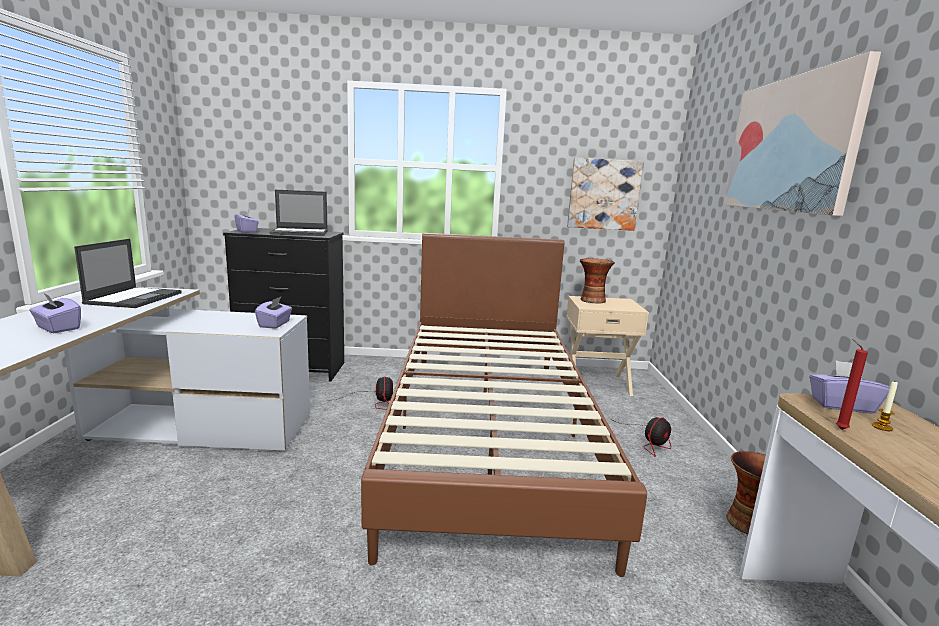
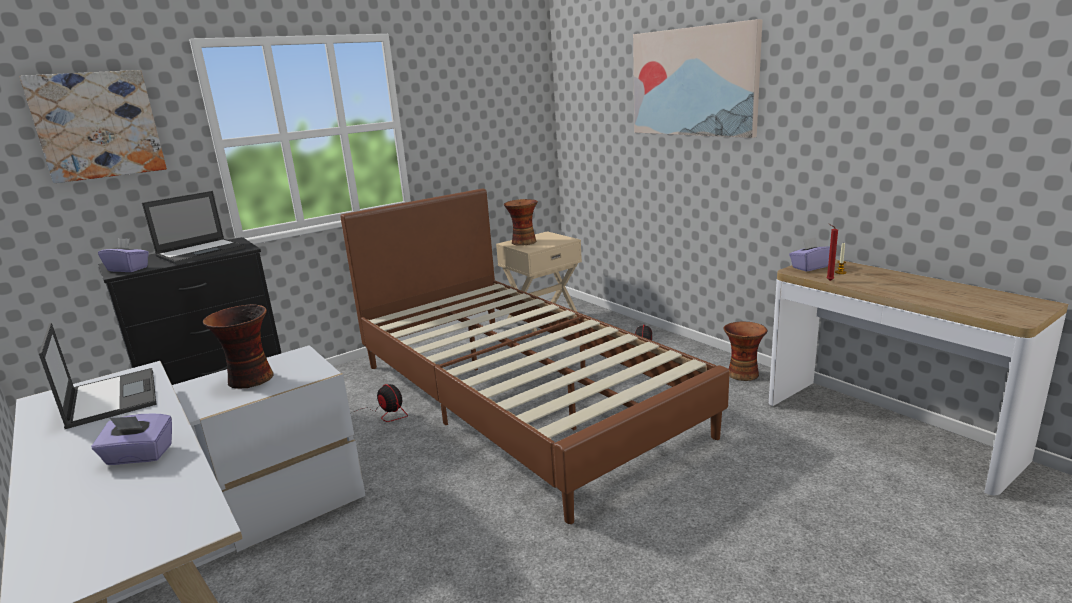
camera: 35 degrees left, 5 degrees up
(235, 321) = (250, 379): none -> vase
(275, 324) = (302, 365): purple tissue box -> none
(603, 194) = (500, 134): picture -> picture (97, 125)

